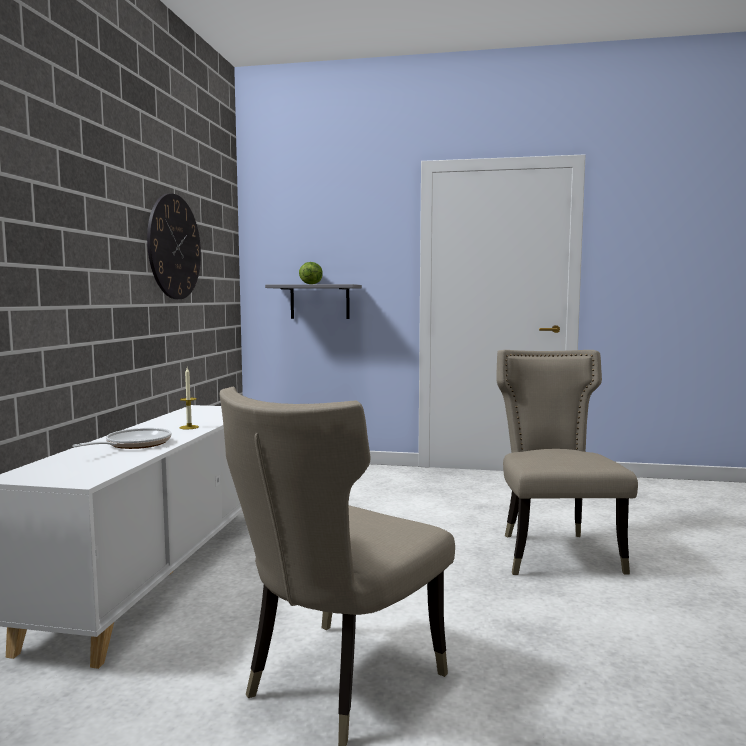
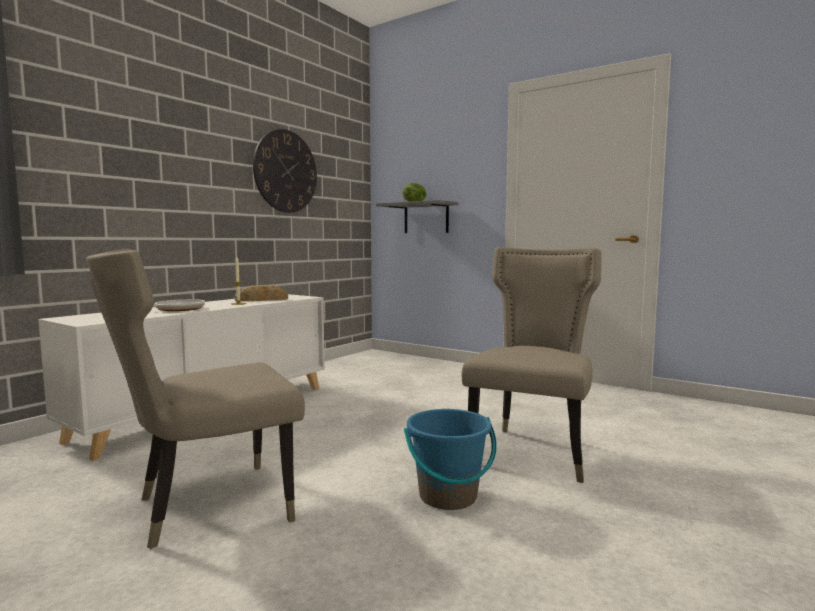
camera: 25 degrees right, 0 degrees up
(198, 418) = (261, 299): none -> bread
(545, 613) = (448, 496): none -> blue bucket

